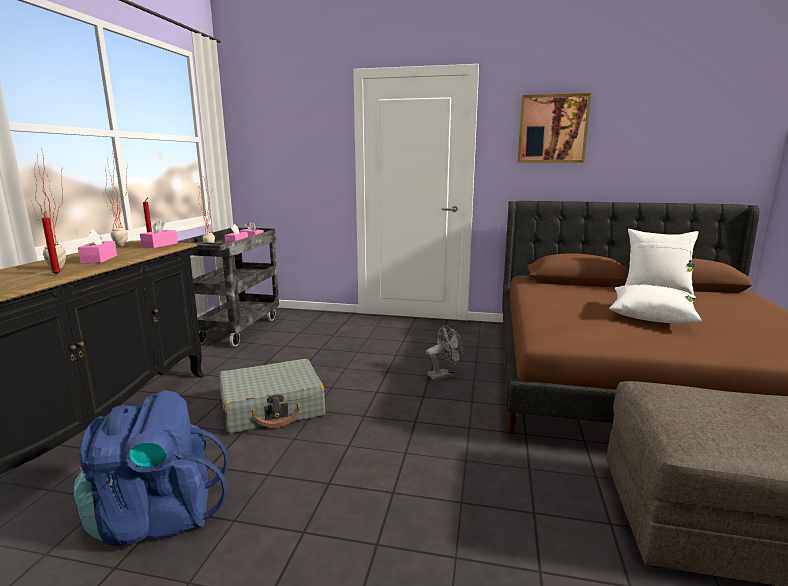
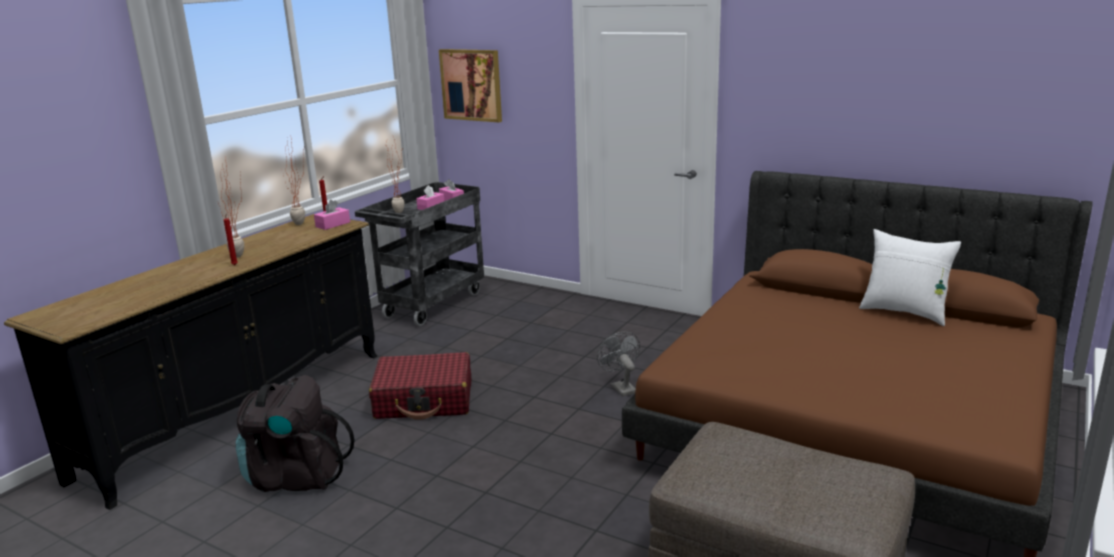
camera: 20 degrees right, 5 degrees up
(99, 259) = (273, 245): pink tissue box -> none
(157, 516) = (295, 476): blue backpack -> black backpack
(273, 408) = (424, 400): grey suitcase -> red suitcase
(444, 375) = (621, 387): grey fan -> grey fan turned 105 degrees counterclockwise
(552, 129) = (814, 79): picture -> picture (471, 85)
(651, 317) = (831, 352): white pillow -> none

